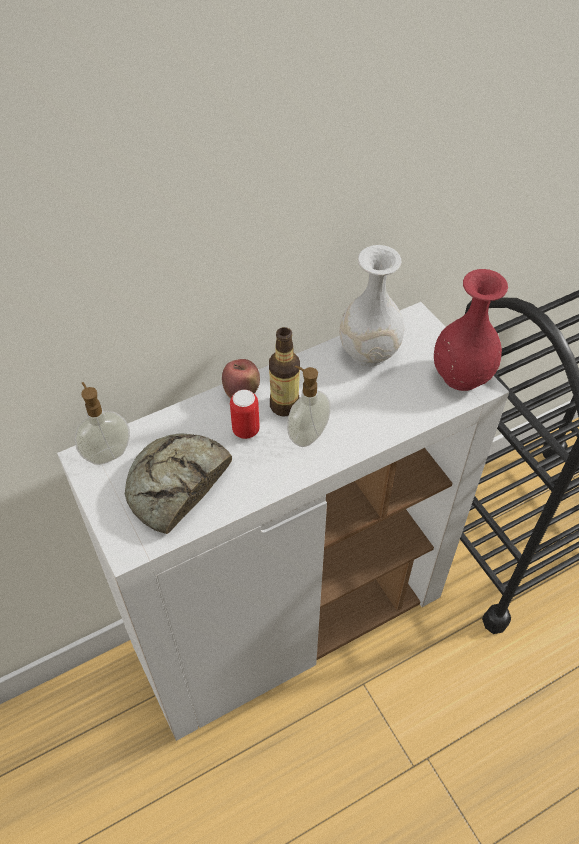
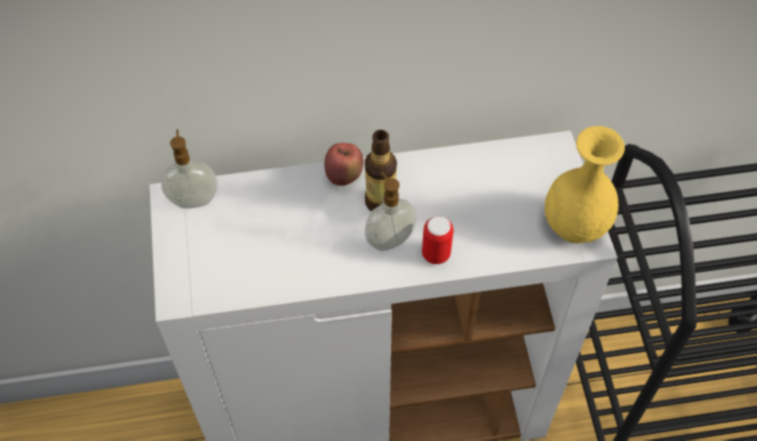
camera: 20 degrees right, 5 degrees up
(176, 485) = (244, 250): bread -> none
(246, 430) = (332, 216): can -> can (436, 254)
(368, 351) = (489, 170): white vase -> none
(462, 375) = (575, 224): red vase -> yellow vase

